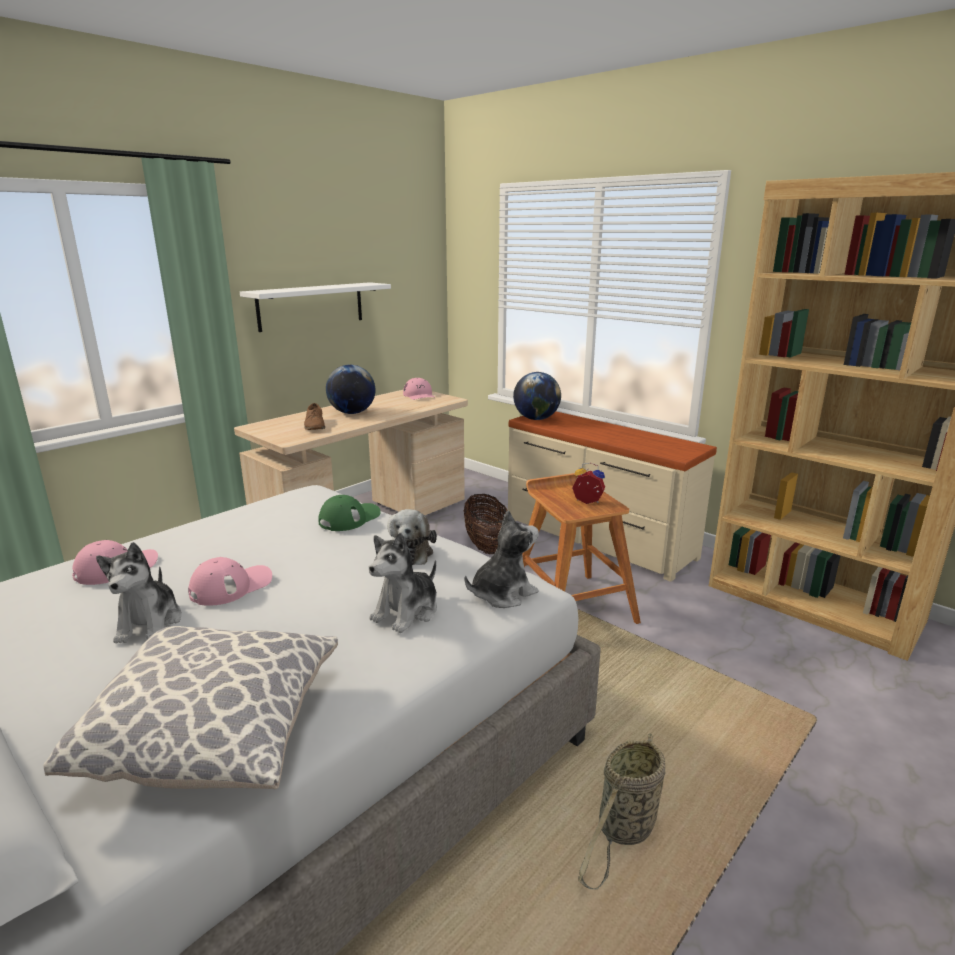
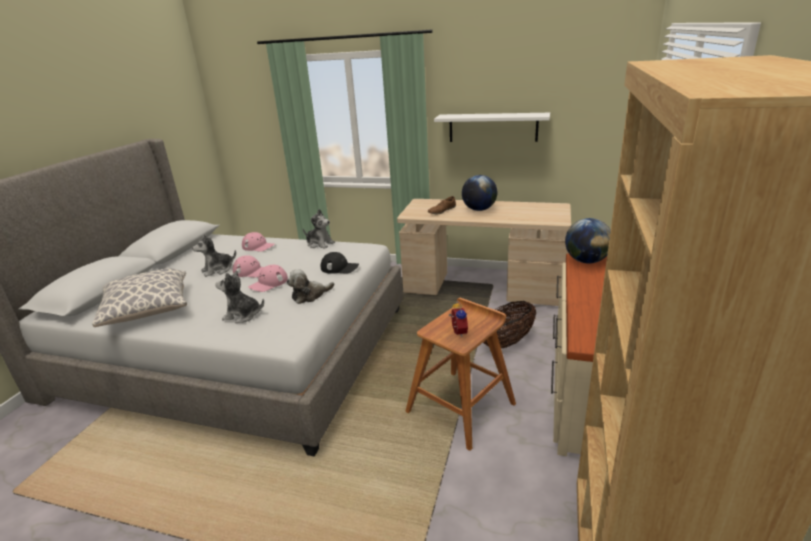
camera: 65 degrees right, 5 degrees up
(349, 518) = (339, 267): green cap -> black cap
(419, 395) = (551, 211): pink cap -> pink cap (268, 283)
(502, 594) = (275, 335): plush toy -> plush toy (319, 244)
(624, 831) = (246, 495): basket -> none

